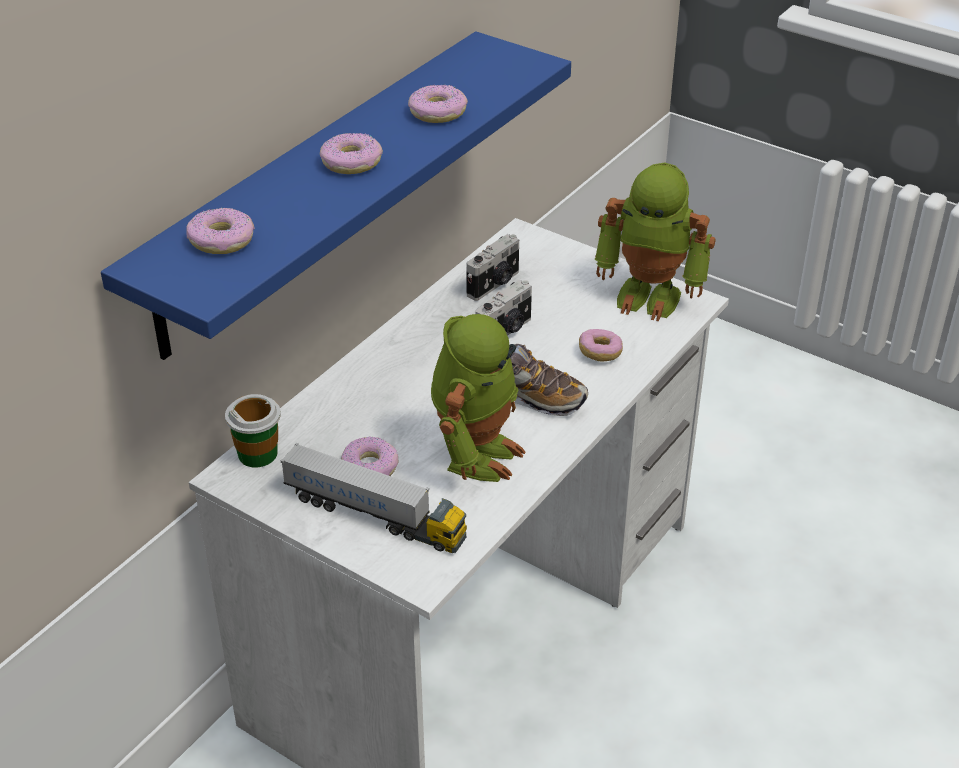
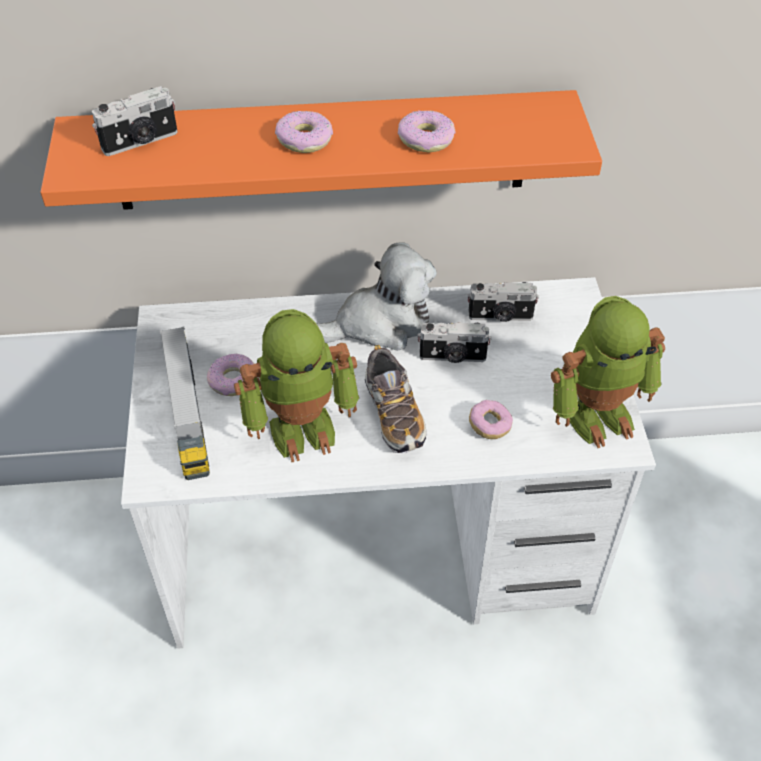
camera: 50 degrees right, 10 degrees up
(222, 240) = (141, 142): donut -> camera
(258, 454) = (194, 318): cup -> none
(316, 191) = (322, 151): blue shelf -> orange shelf
(416, 349) = (380, 323): none -> plush toy
(650, 295) = (597, 412): toy robot -> toy robot turned 90 degrees counterclockwise

